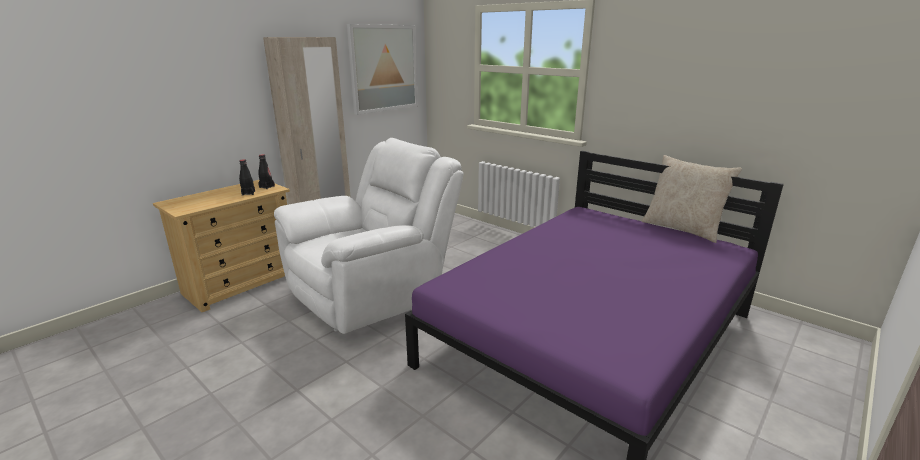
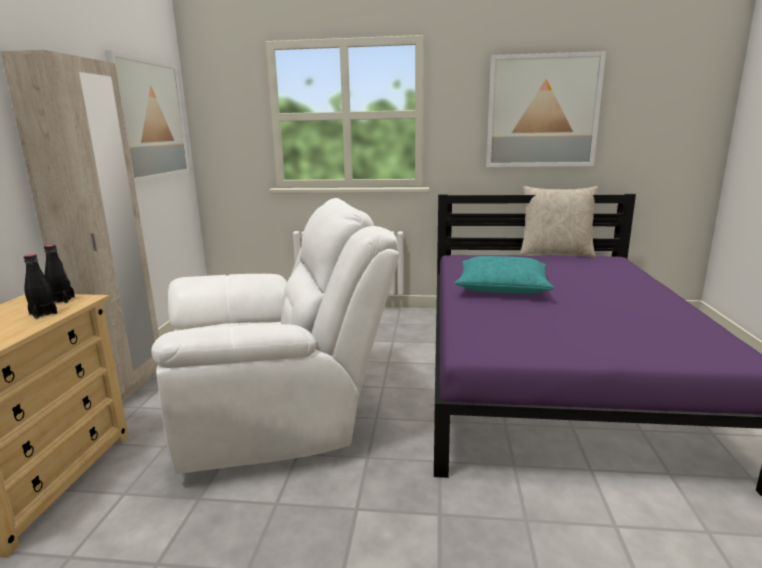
camera: 35 degrees left, 5 degrees down
(373, 294) = (279, 419): white armchair -> white armchair turned 60 degrees clockwise
(562, 246) = (502, 287): none -> turquoise pillow
(701, 80) = (542, 111): none -> picture

